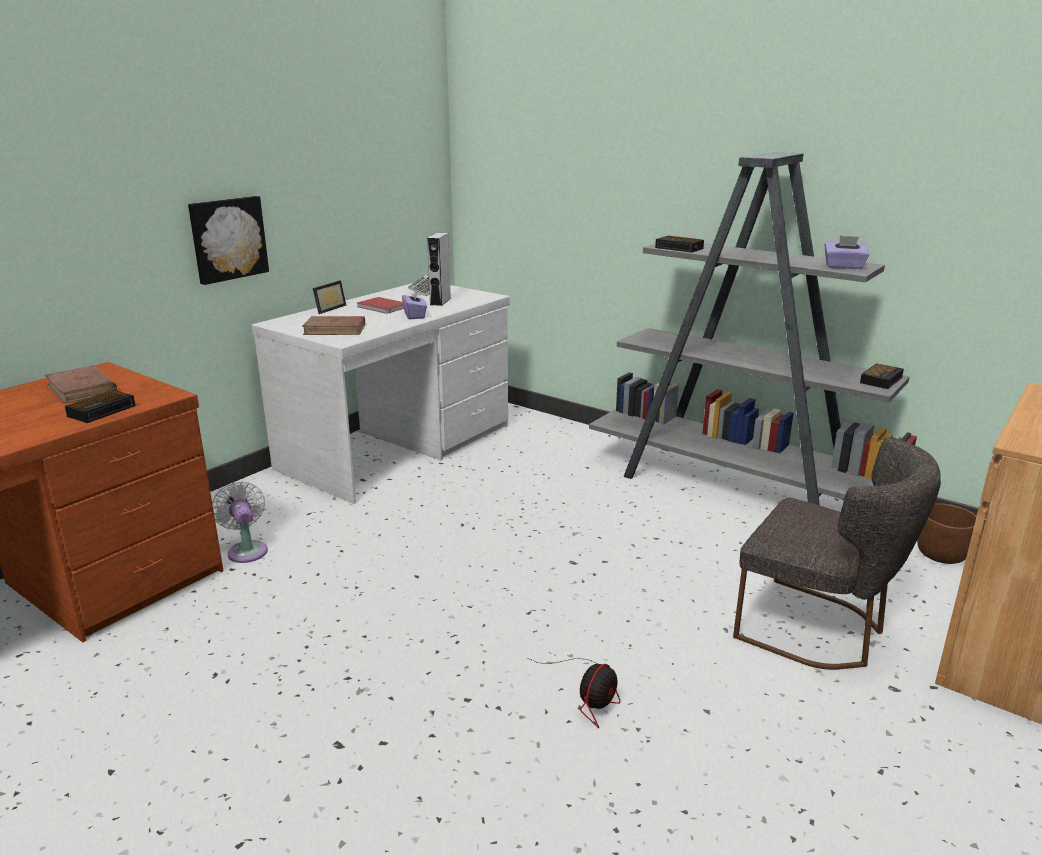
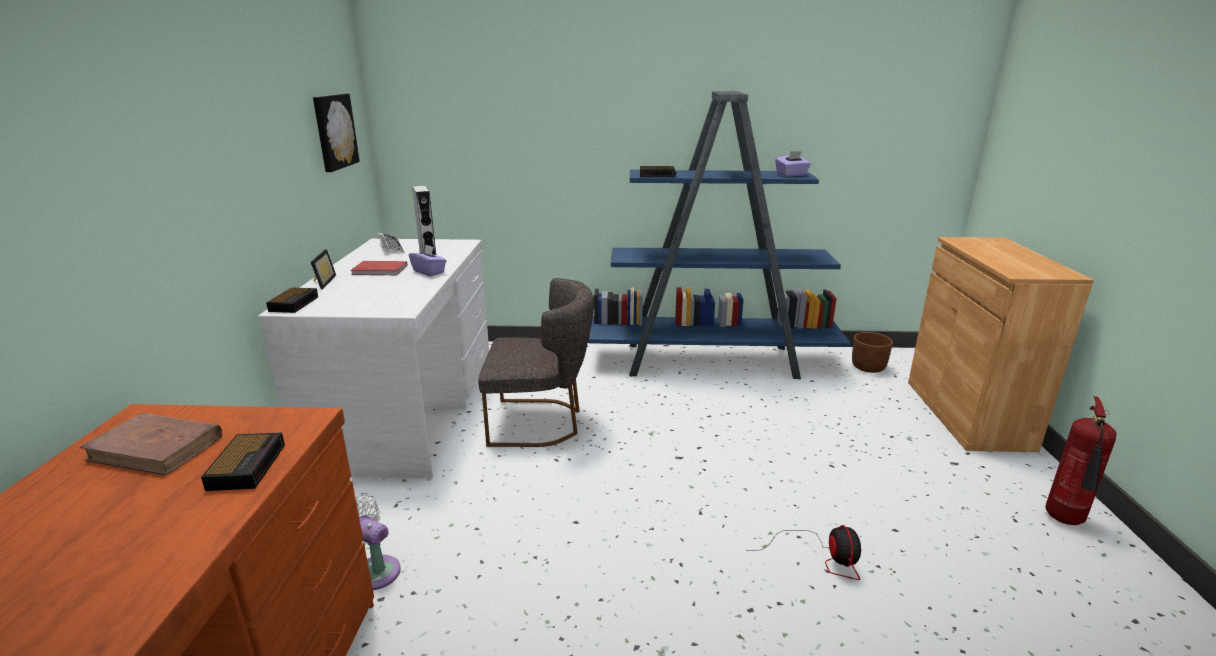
camera: 35 degrees left, 0 degrees up
(228, 239) = (218, 217): picture -> picture (334, 131)
(335, 329) = (371, 301): brown book -> none
(738, 489) = (713, 361): grey bookcase -> blue bookcase
(819, 630) = (876, 442): grey chair -> grey chair (541, 422)
(881, 380) = (816, 254): alarm clock -> alarm clock (294, 303)
(955, 805) = (1065, 521): none -> fire extinguisher

